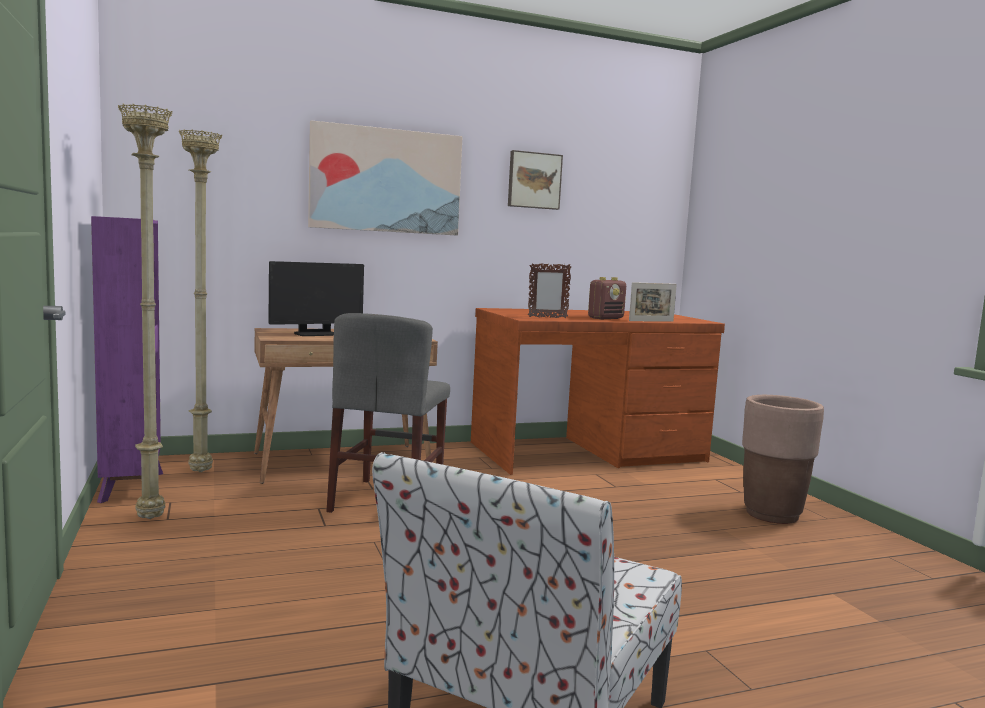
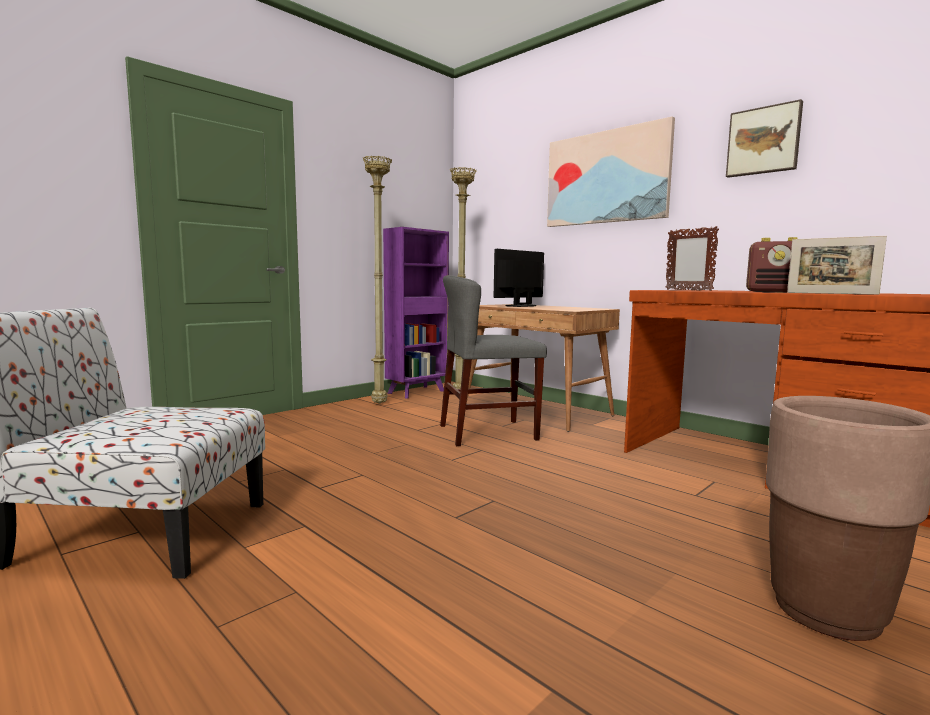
camera: 65 degrees right, 0 degrees up
(315, 334) = (520, 306): monitor -> monitor turned 105 degrees clockwise

